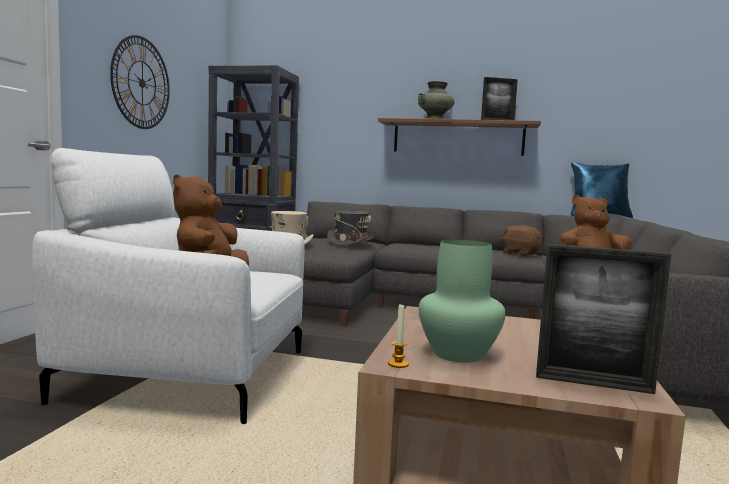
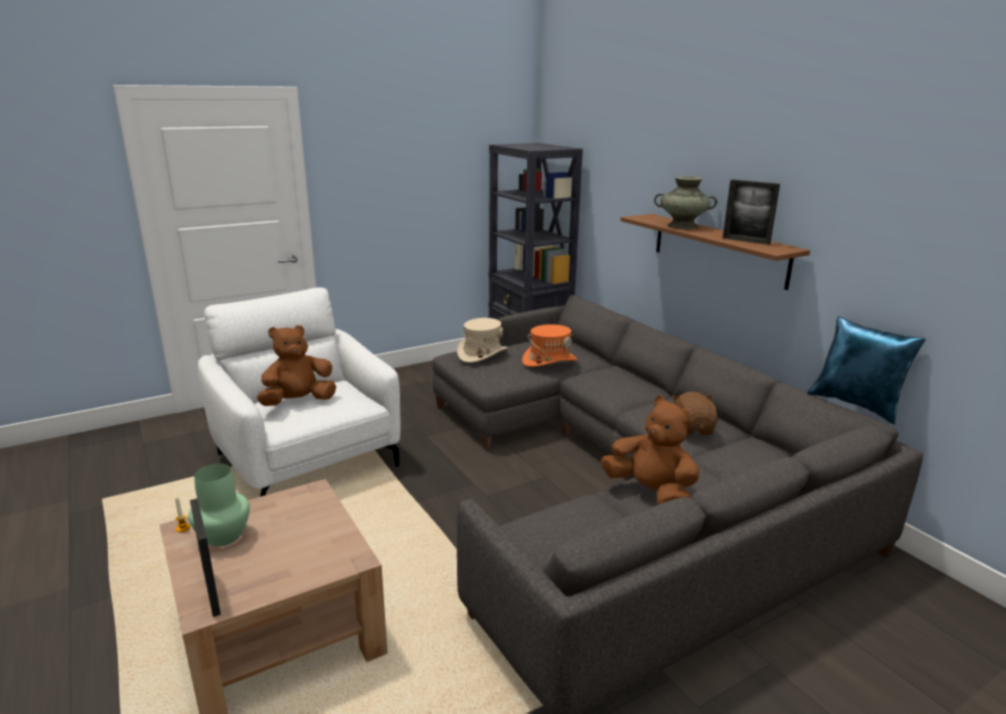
camera: 45 degrees right, 15 degrees up
(141, 83) = (399, 183): wall clock -> none
(350, 243) = (549, 361): grey hat -> orange hat

